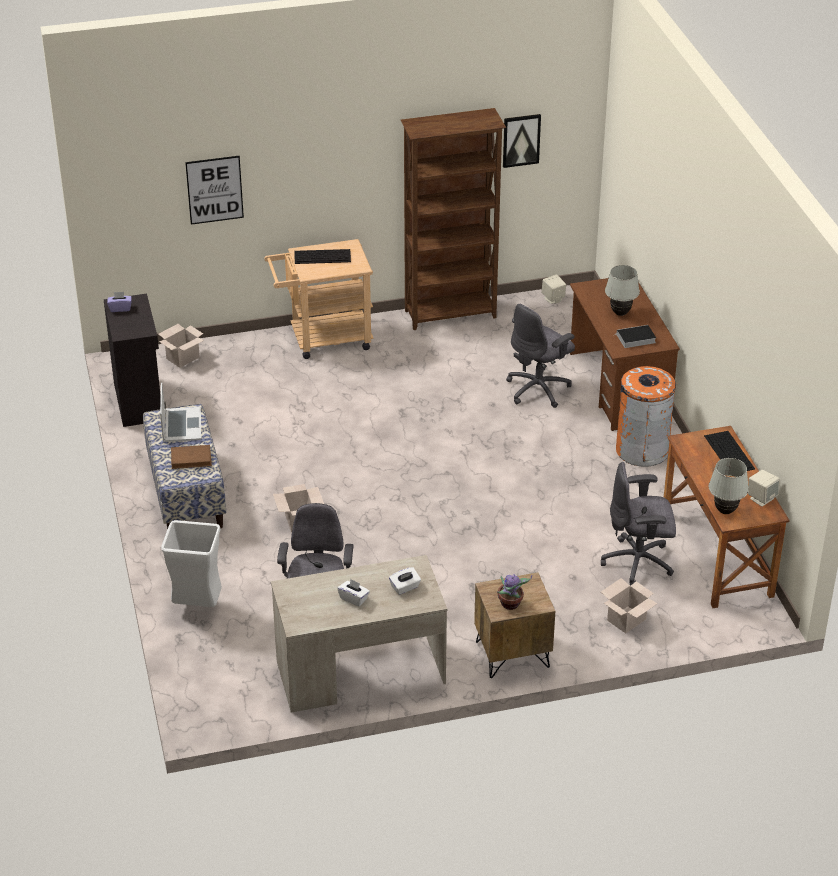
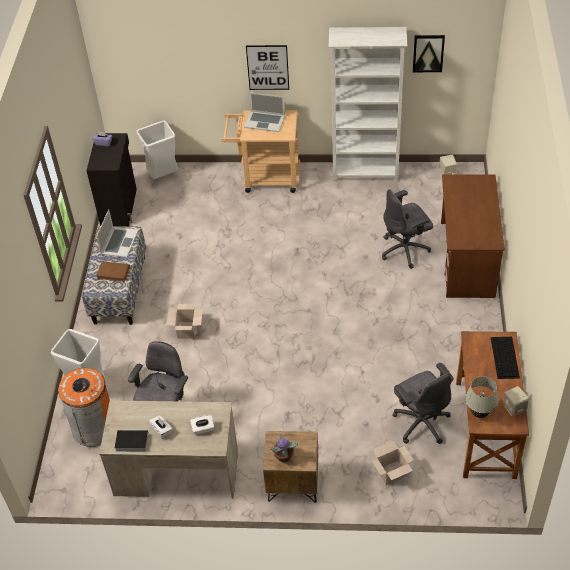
camera: 20 degrees right, 10 degrees up
(183, 357) = (163, 176): cardboard box -> white trash can
(214, 189) = (186, 62): picture -> picture (267, 67)
(323, 256) = (264, 121): keyboard -> laptop
(451, 314) = (366, 173): brown bookcase -> white bookcase
(620, 313) = (470, 208): white table lamp -> none
(635, 339) = (472, 234): book -> book (130, 442)
(638, 563) = (421, 422): grey office chair -> grey office chair turned 135 degrees counterclockwise
(642, 450) = (463, 319): orange trash can -> orange trash can (94, 428)

